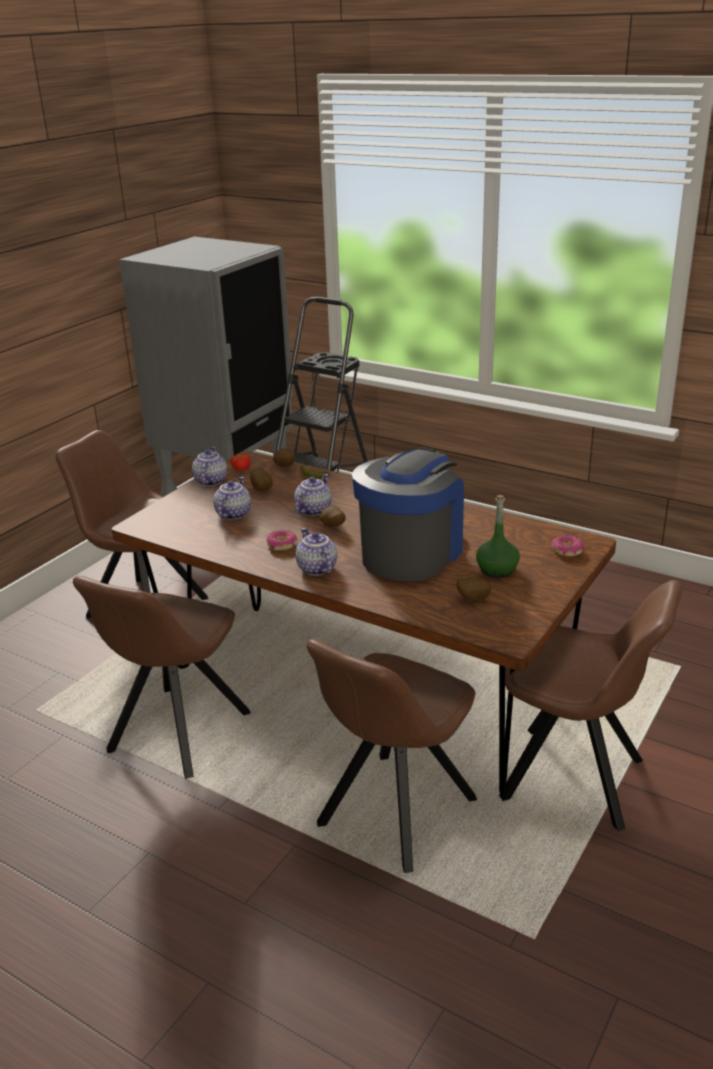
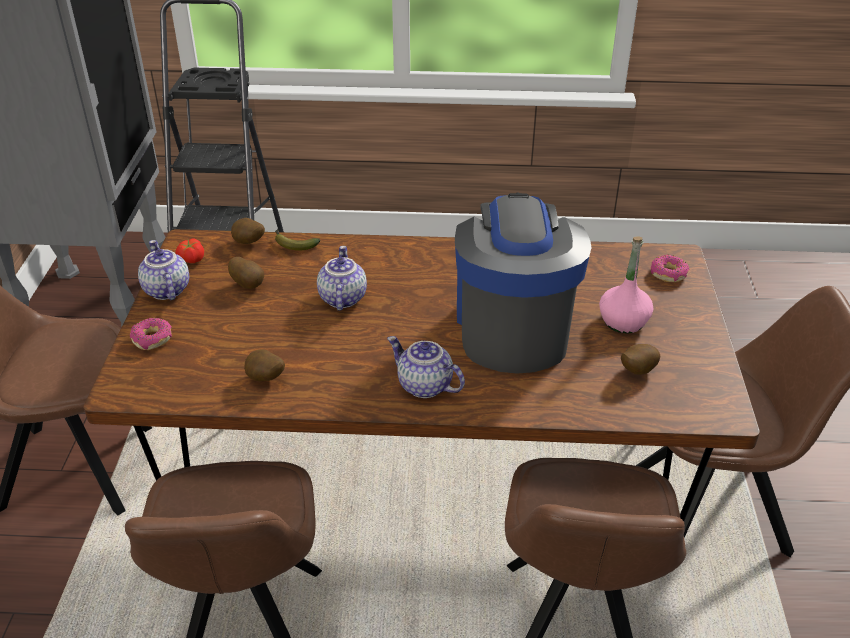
camera: 30 degrees left, 10 degrees up
(232, 514) = (242, 333): teapot -> none
(282, 545) = (349, 363): donut -> donut (152, 339)
(332, 527) = (388, 317): potato -> potato (265, 379)
(497, 569) = (623, 321): green bottle -> pink bottle

